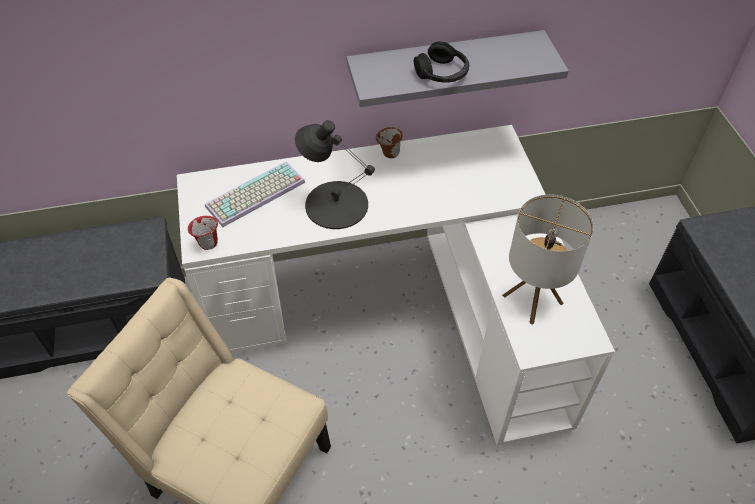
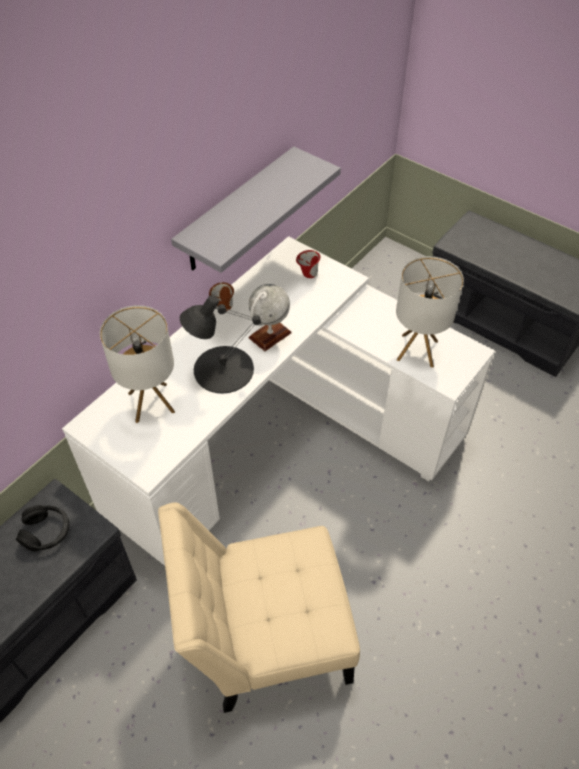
camera: 40 degrees left, 0 degrees up
(207, 243) = (152, 464): red mug -> red mug (307, 275)
(255, 196) = (151, 402): keyboard -> table lamp
(404, 200) = (270, 335): none -> globe
(442, 73) = (258, 214): black headphones -> black headphones (46, 532)

